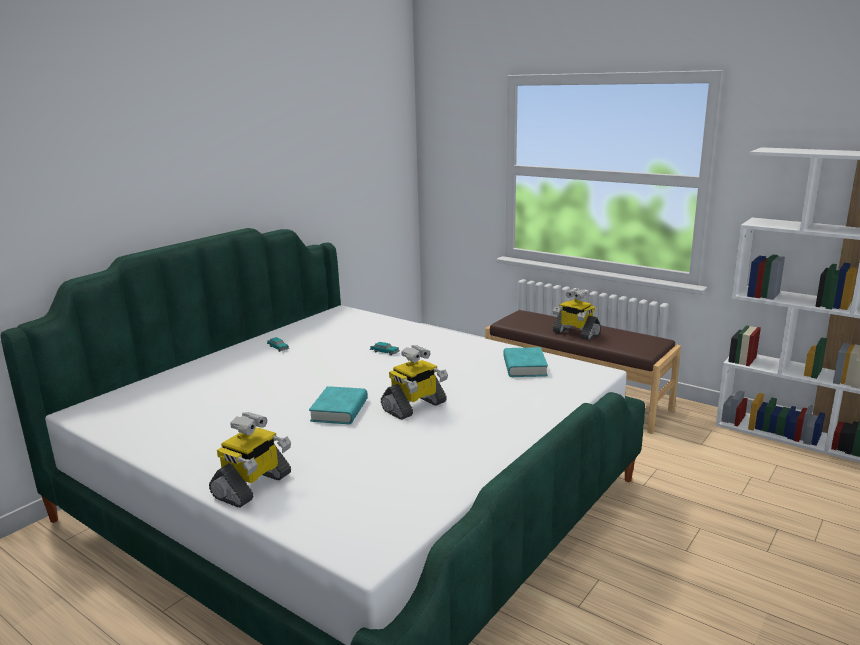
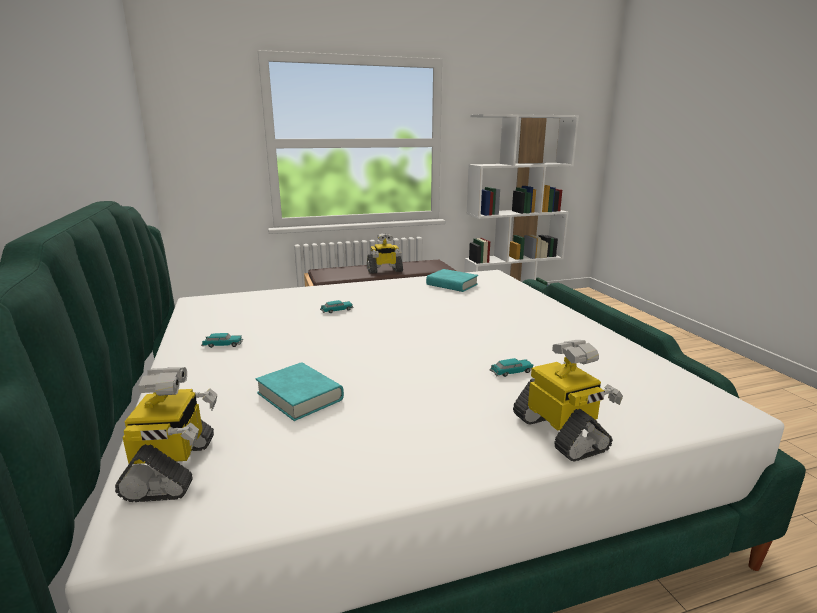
camera: 55 degrees left, 0 degrees up
(339, 410) = (435, 355): turquoise book -> turquoise book (300, 396)
(340, 445) = (511, 372): none -> toy car
(414, 407) = (471, 329): toy robot -> toy robot (173, 468)

